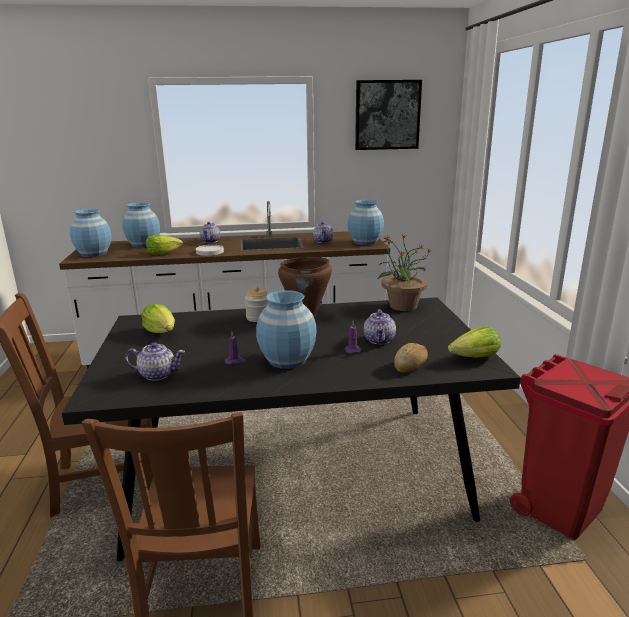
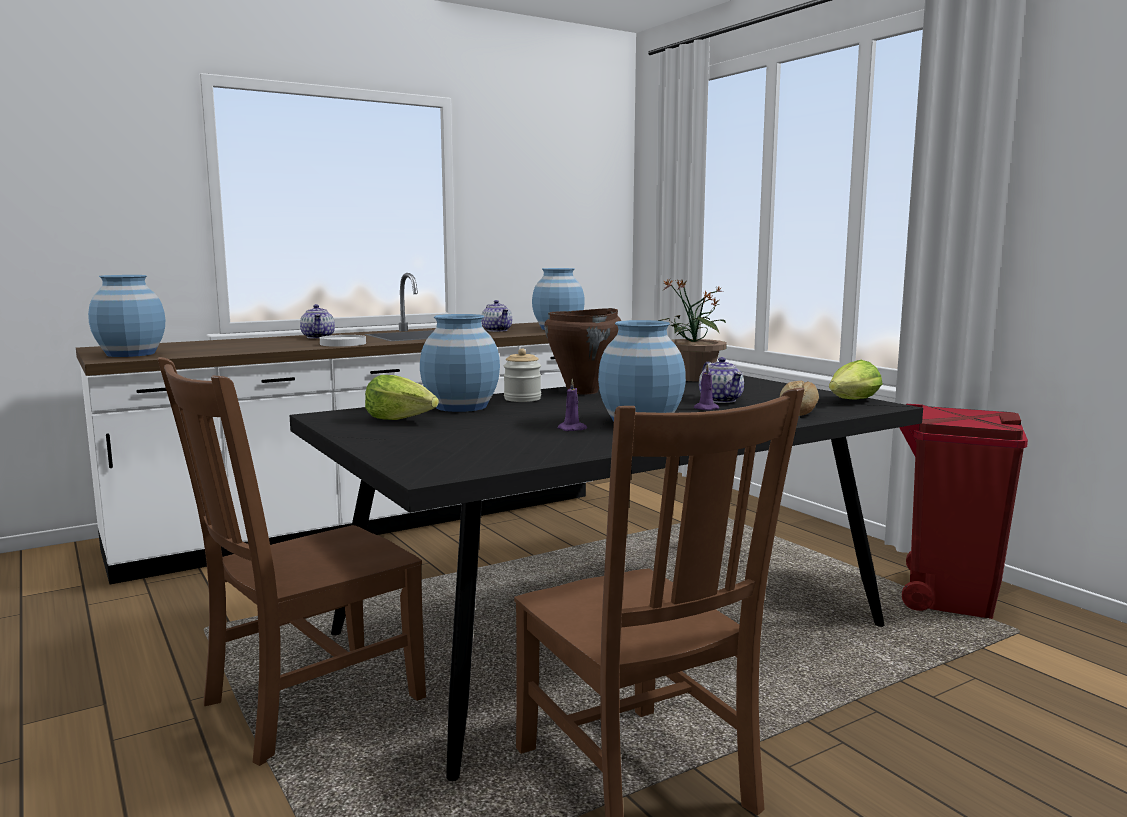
camera: 25 degrees left, 10 degrees down
(143, 244) = (204, 344): blue vase -> blue vase (460, 406)
(158, 374) = (485, 448): teapot -> none
(163, 253) = (264, 348): lettuce -> none
(387, 115) = (548, 161): picture -> none

